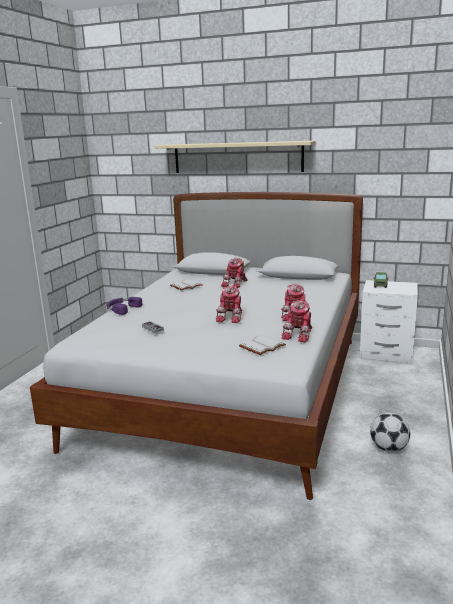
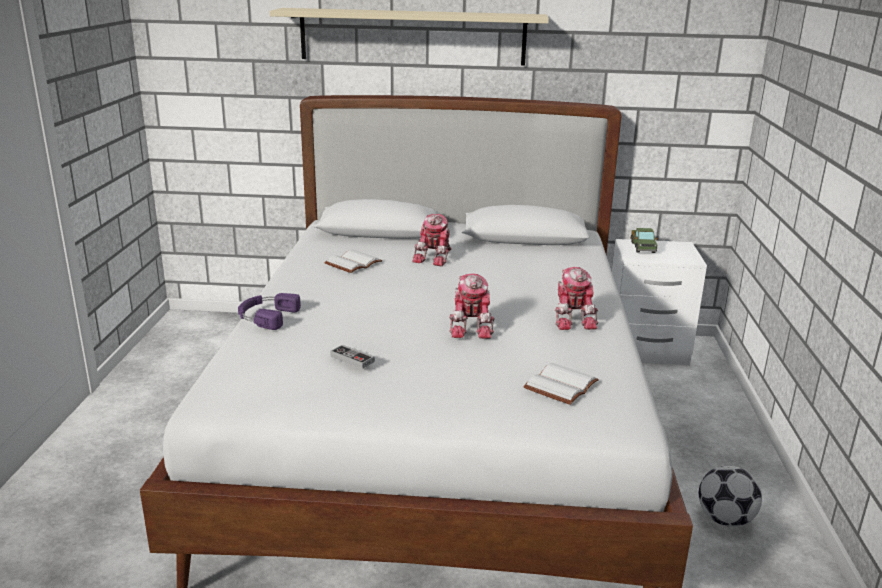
camera: 15 degrees left, 5 degrees up
(300, 334) = (605, 356): toy robot -> none

